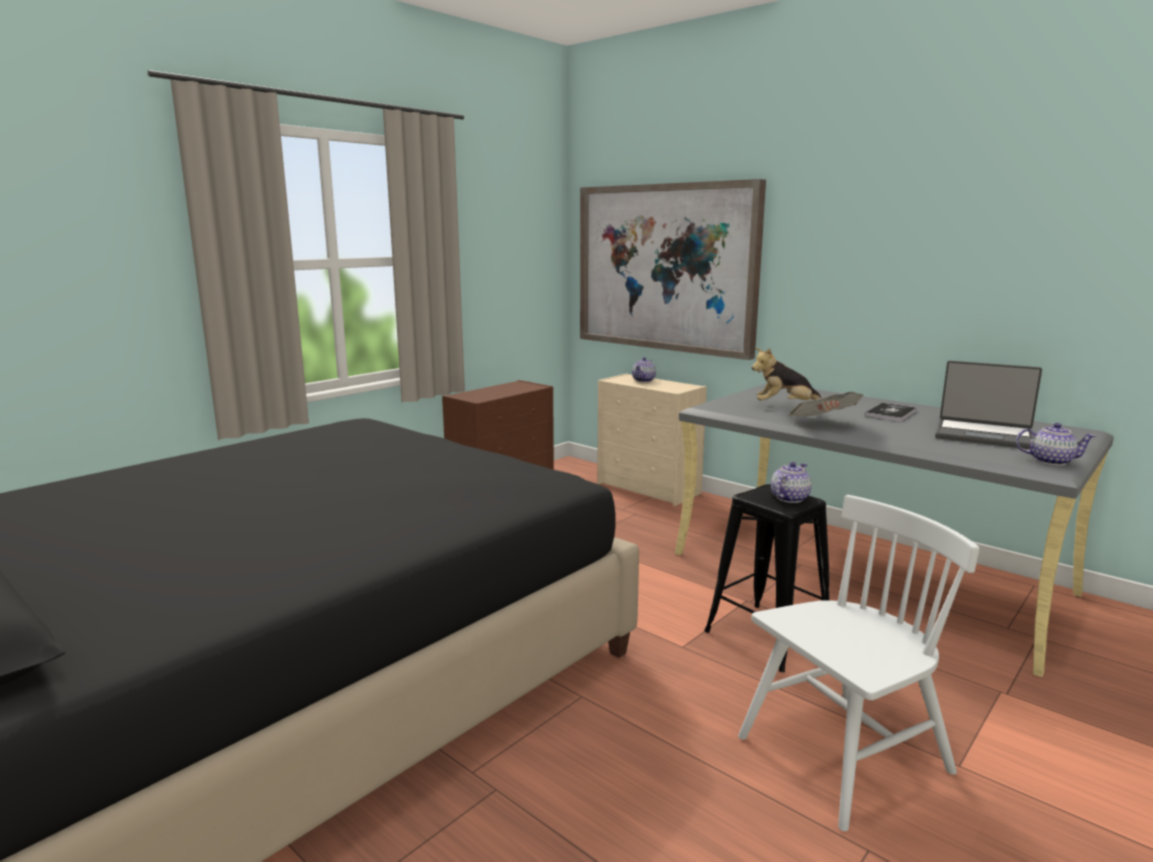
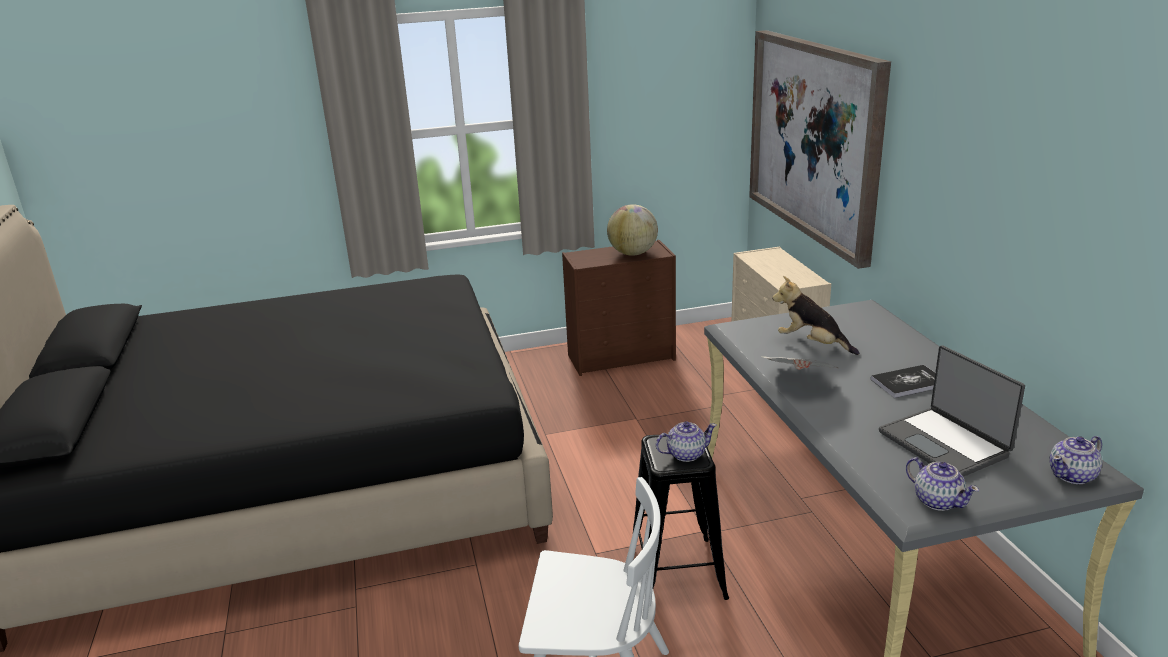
camera: 35 degrees right, 10 degrees up
(512, 389) = (633, 253): none -> globe
(644, 380) = (779, 262): teapot -> teapot (1073, 475)

